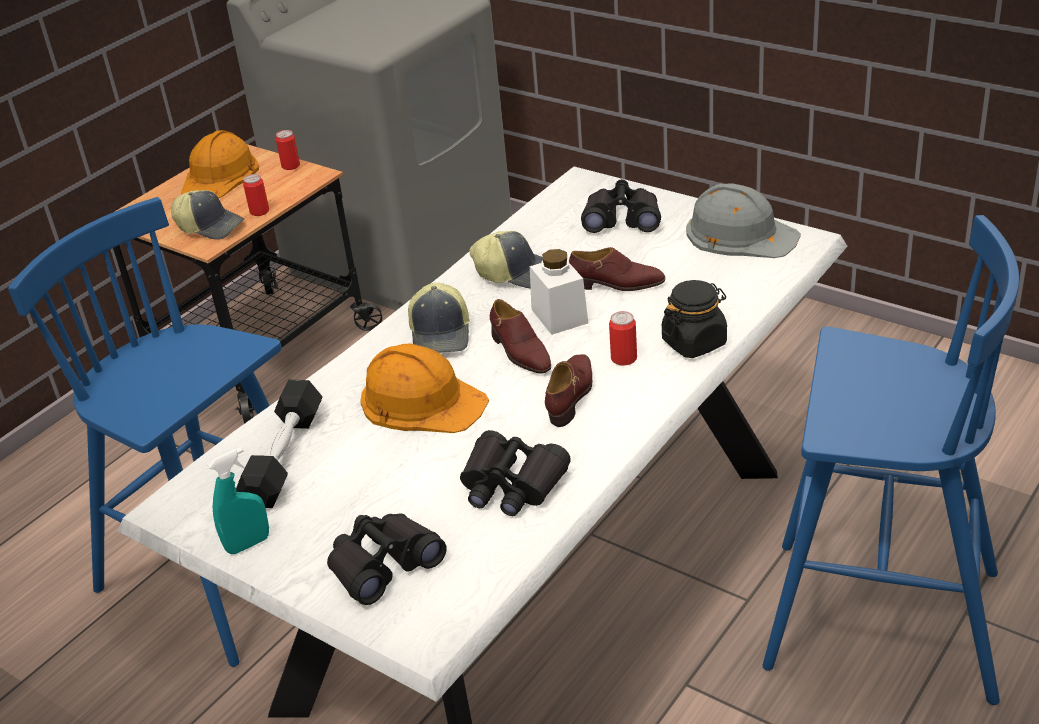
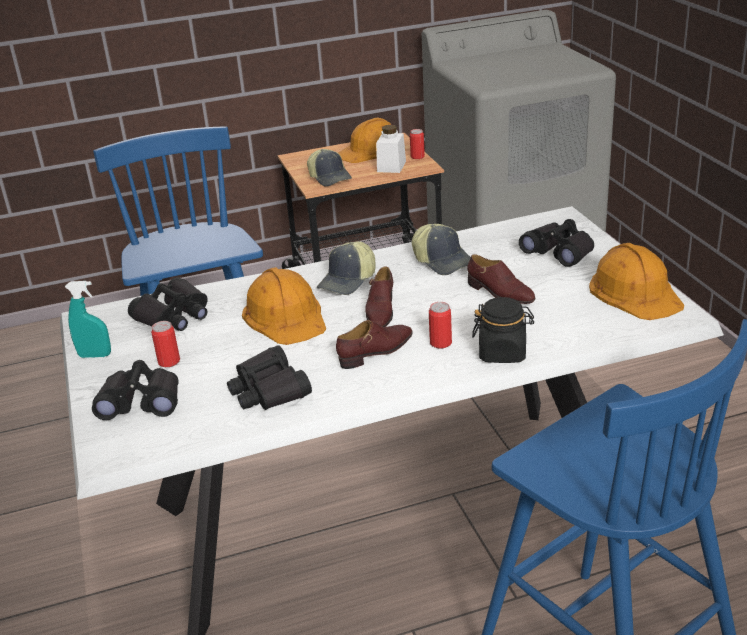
camera: 35 degrees right, 5 degrees down
(259, 211) = (367, 178): can -> can (169, 361)
(285, 457) = (174, 316): black dumbbell -> black binoculars
(559, 316) = (434, 298): white jar -> white jar (391, 166)
(740, 234) = (635, 292): grey hard hat -> orange hard hat

